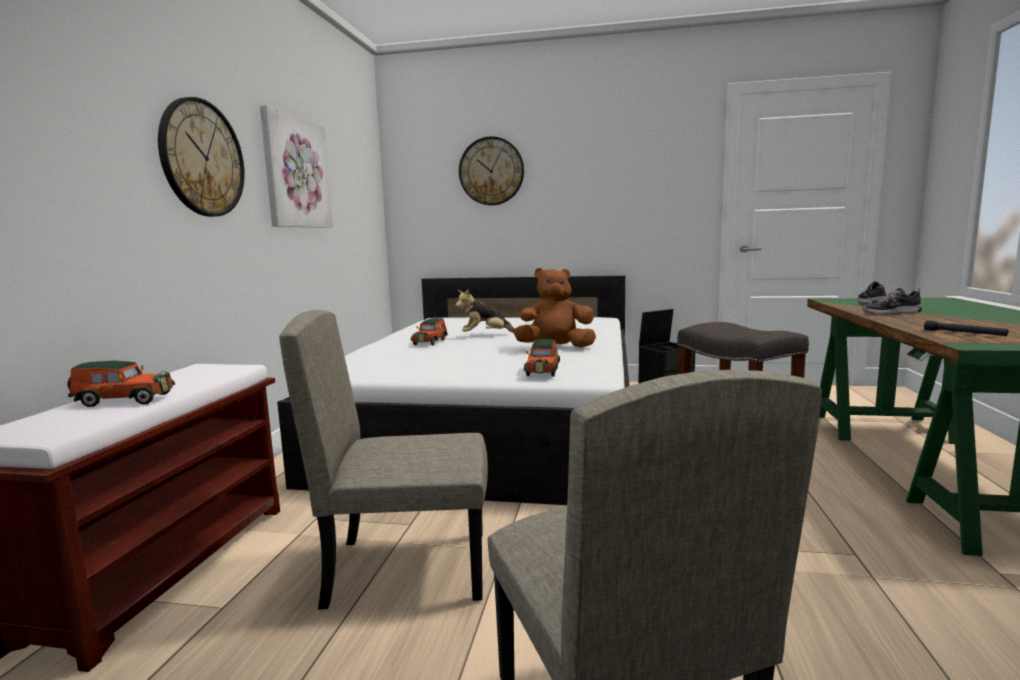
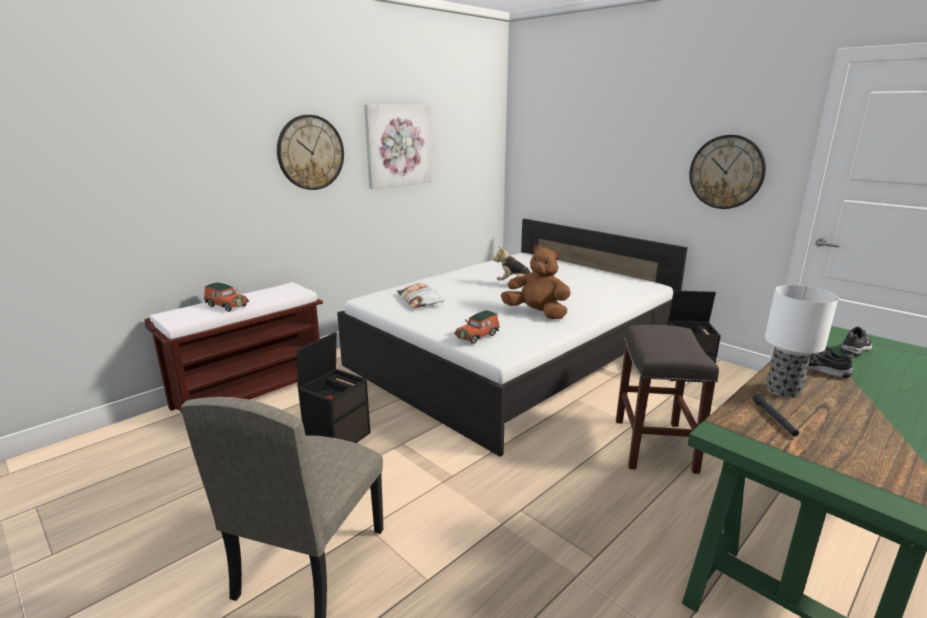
camera: 35 degrees right, 10 degrees up
(403, 361) = (420, 300): none -> pillow
(408, 567) = (338, 437): beige chair -> black storage box
(430, 341) = (470, 283): toy car -> none
(491, 171) = (585, 131): wall clock -> wall clock (726, 172)
(915, 323) = (782, 390): none -> table lamp

